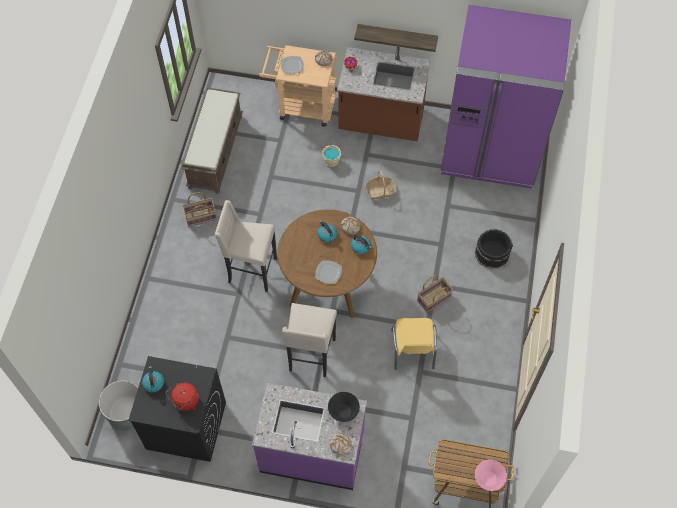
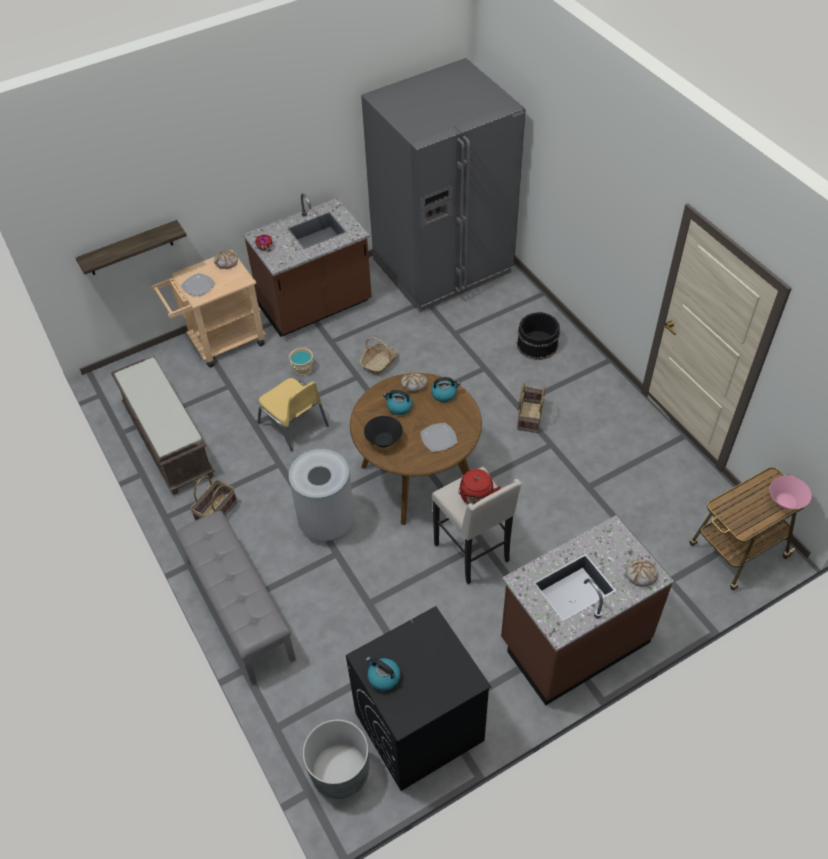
camera: 40 degrees left, 10 degrees down
(160, 284) = (239, 609): none -> grey bench
(184, 402) = (440, 667): red kettle -> red kettle (476, 498)
(251, 271) = (326, 522): beige stool -> grey trash can
(312, 452) = (574, 641): purple counter -> brown counter
(343, 411) = (606, 542): black bowl -> black bowl (384, 440)
(397, 36) = (293, 187): shelf -> shelf (130, 248)
(413, 350) = (561, 473): yellow chair -> yellow chair (294, 424)
(490, 151) = (442, 267): purple fridge -> grey fridge

